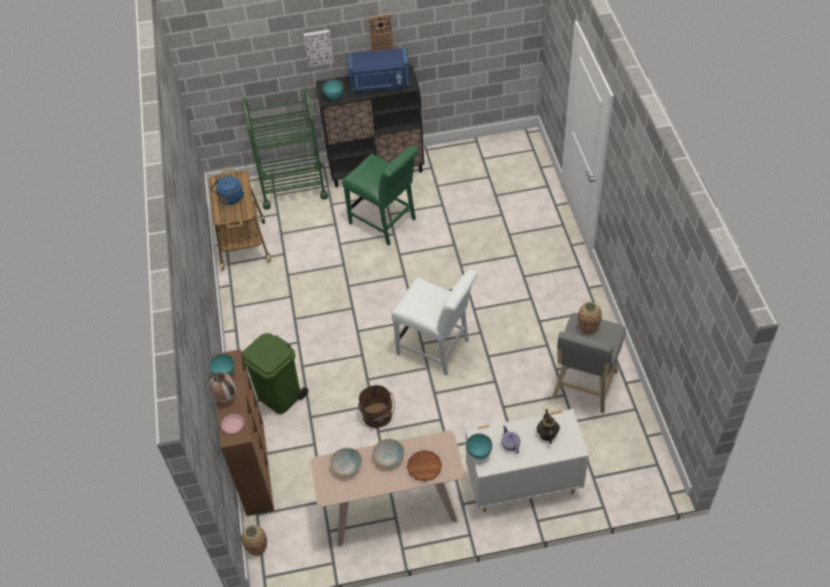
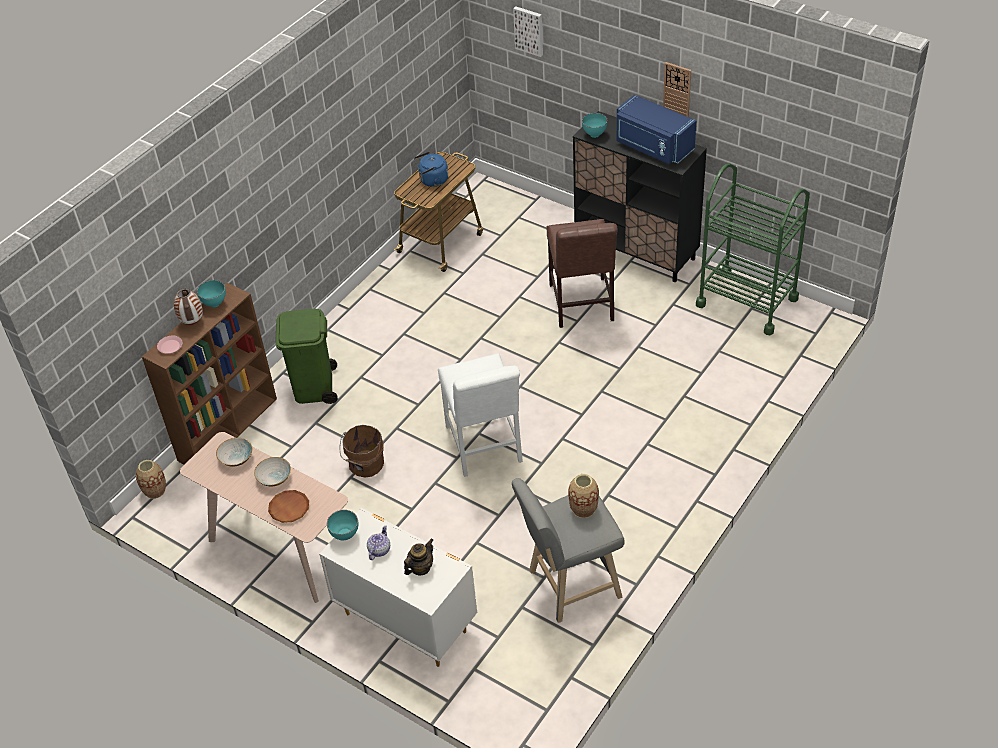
camera: 45 degrees right, 5 degrees down
(293, 187) = (542, 220): green cart -> green cart (747, 302)
(318, 47) = (607, 71): picture -> picture (529, 30)
(385, 223) = (581, 306): green chair -> brown chair

